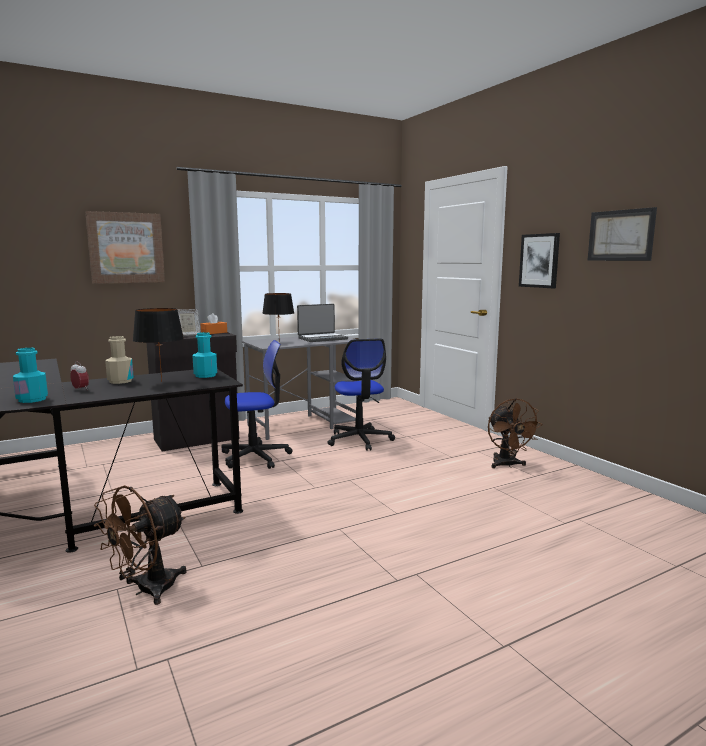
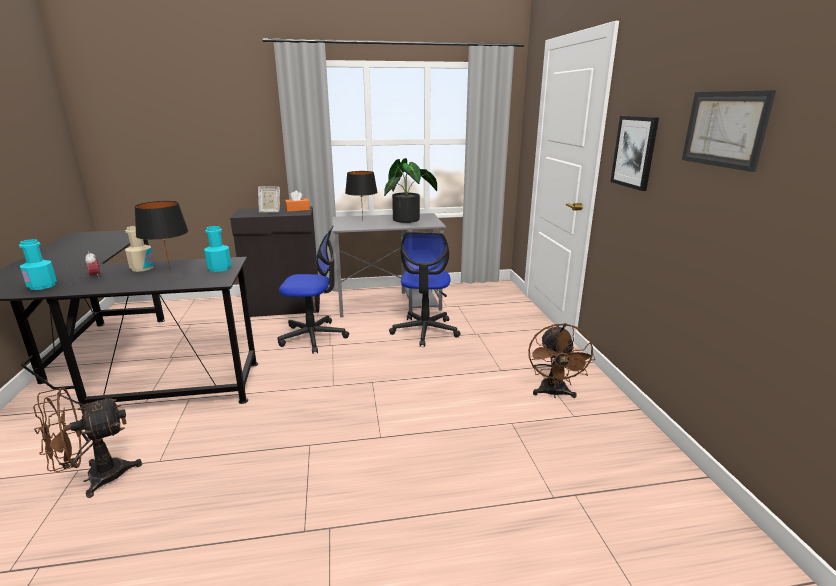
camera: 20 degrees right, 10 degrees up
(126, 248) = (222, 123): picture -> none
(322, 338) = (409, 220): laptop -> potted plant

